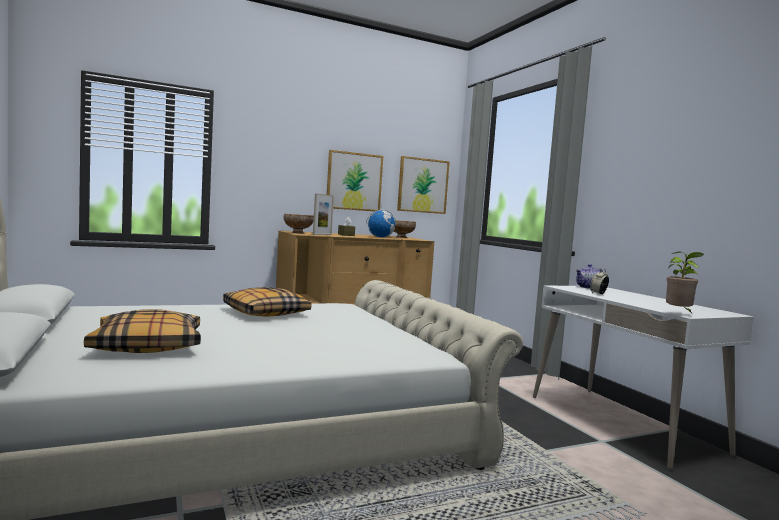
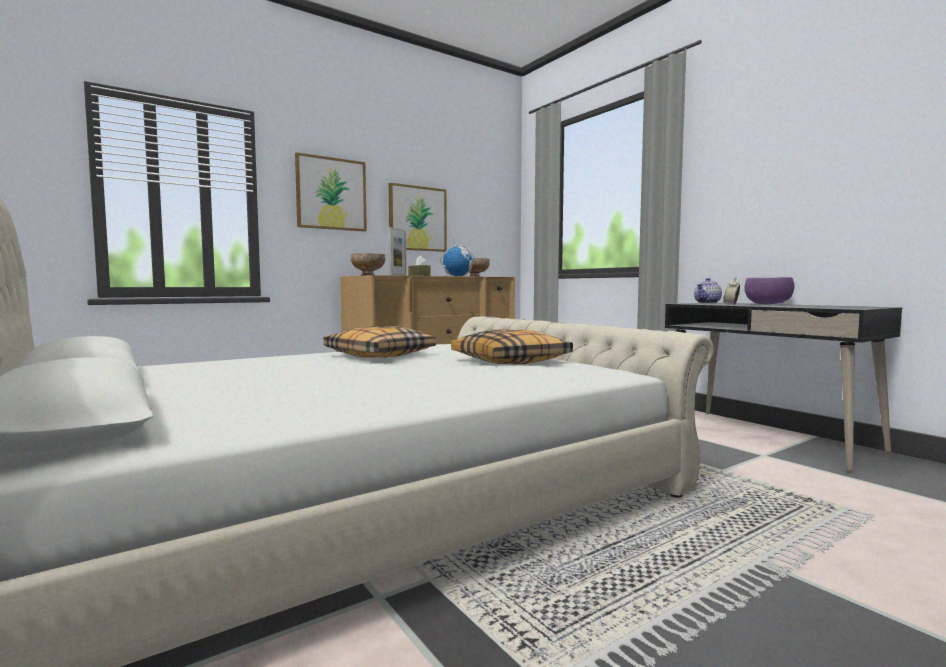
camera: 10 degrees left, 0 degrees up
(147, 346) = (284, 391): pillow -> pillow (511, 361)
(422, 185) = (487, 222): picture -> picture (331, 194)
(622, 423) = (766, 437): white desk -> black desk
(639, 296) = (768, 304): none -> purple bowl
(679, 314) = (845, 308): potted plant -> none

